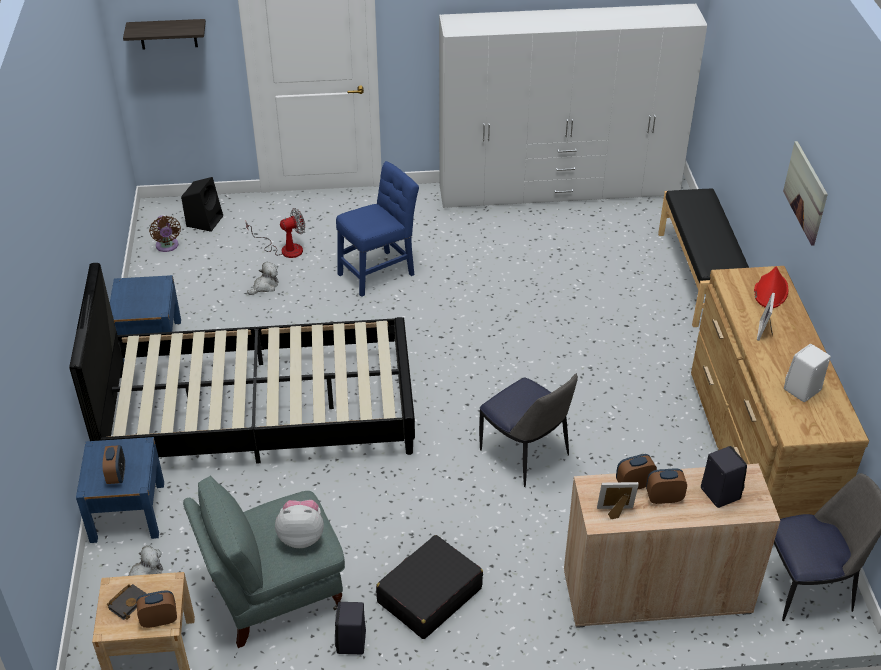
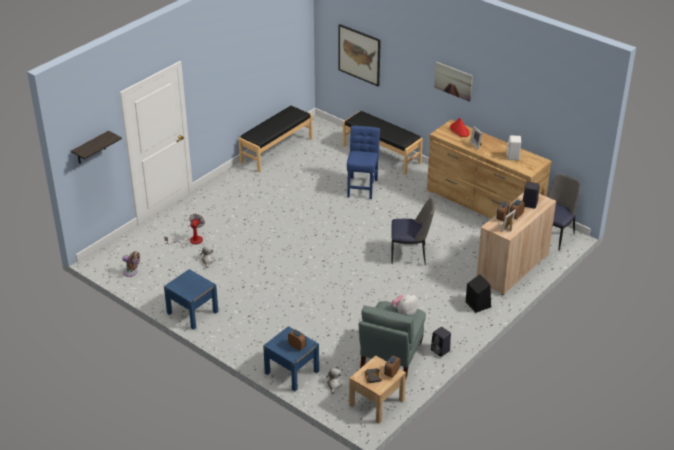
camera: 45 degrees left, 5 degrees down
(205, 220) = (130, 252): black speaker -> black speaker (477, 304)
(260, 413) = (287, 306): black bed -> none
(379, 272) = (250, 226): blue chair -> blue chair (362, 187)
(429, 595) = (444, 319): black suitcase -> none
(559, 190) = (276, 150): white wardrobe -> black bench
(733, 85) = (359, 54): none -> picture

